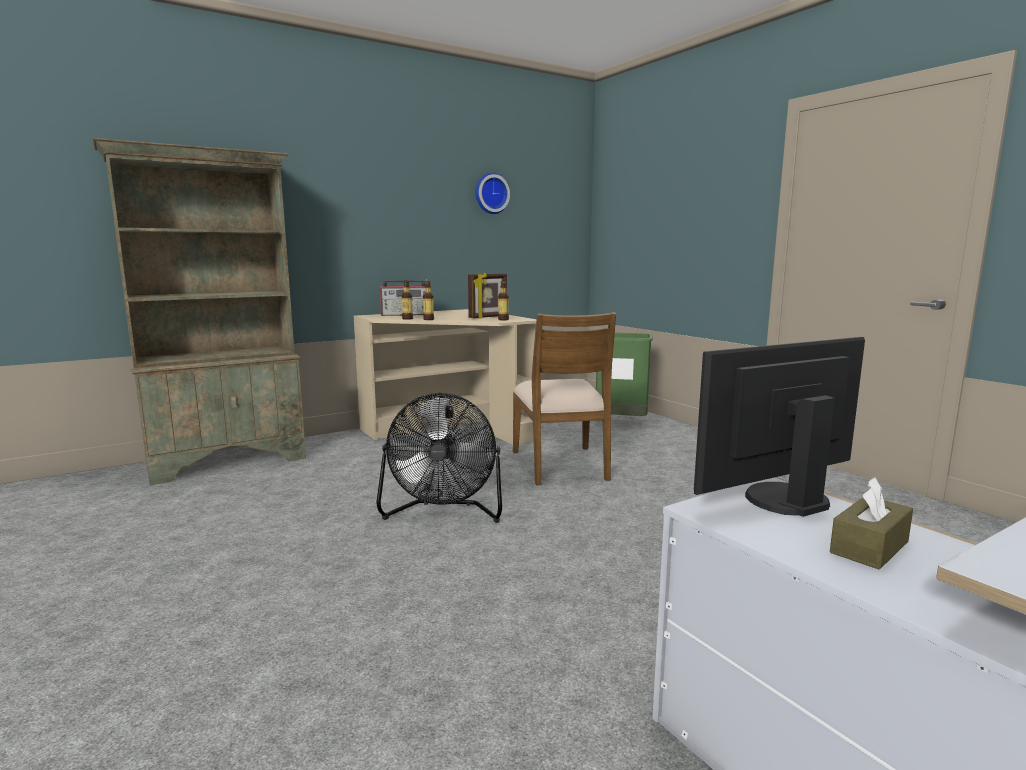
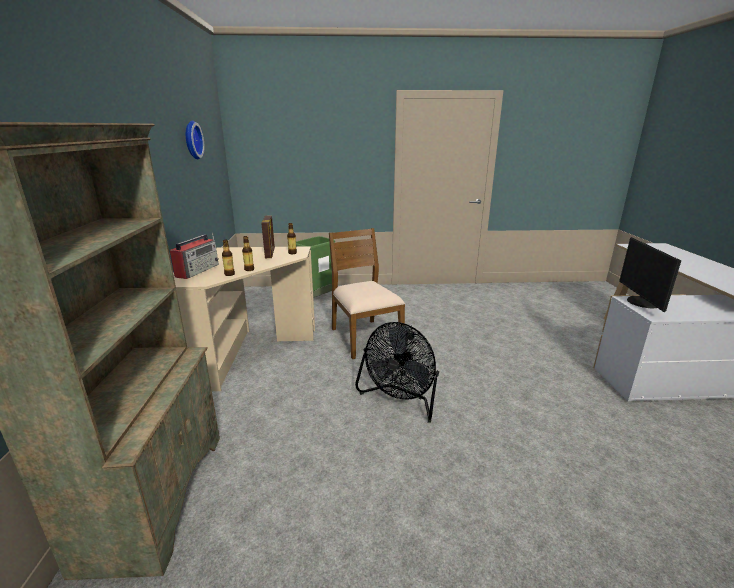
camera: 60 degrees left, 10 degrees up
(440, 510) = (399, 397): black fan -> black fan turned 90 degrees clockwise
(561, 465) = (364, 337): brown chair -> brown chair turned 135 degrees counterclockwise
(869, 547) = (686, 306): brown tissue box -> none

